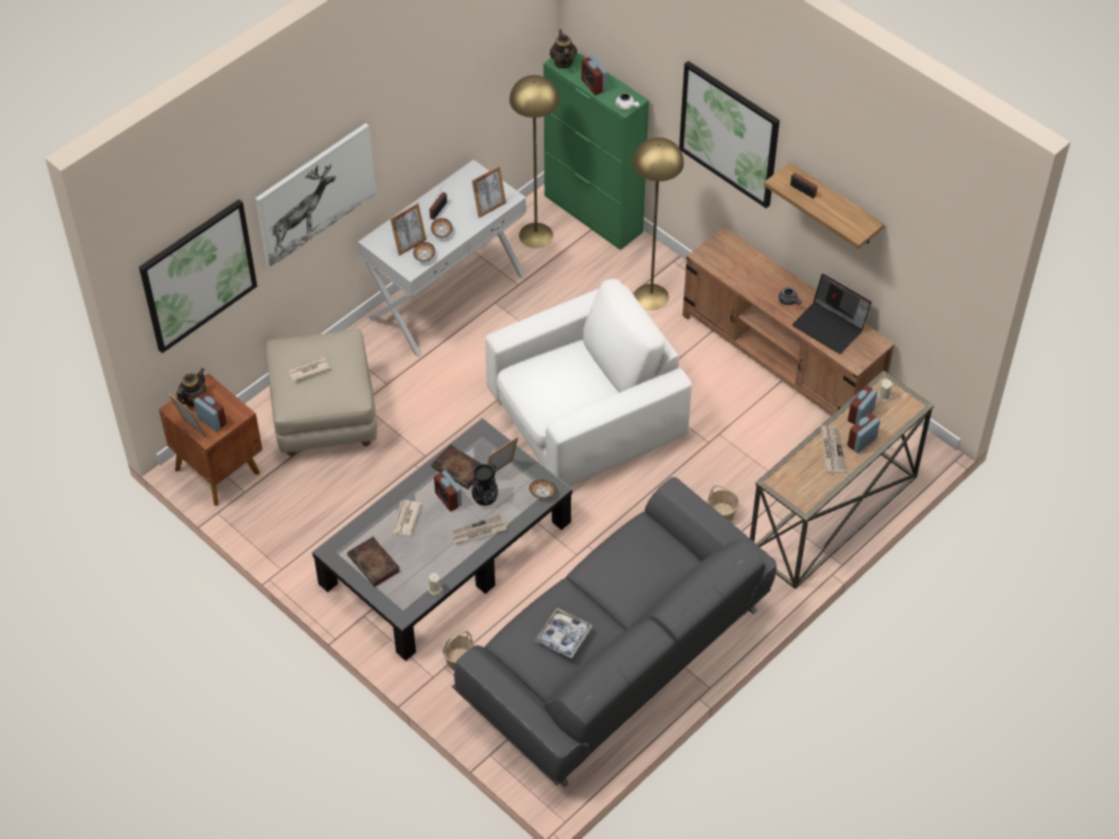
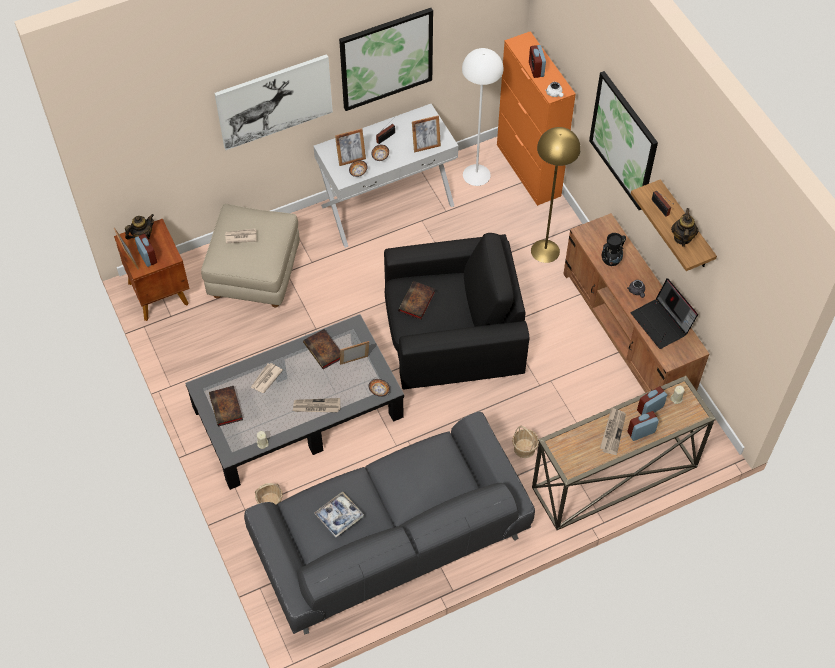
camera: 20 degrees right, 5 degrees up
(198, 275) = (156, 142): picture -> picture (386, 58)
(448, 499) = (305, 373): alarm clock -> none
(484, 500) = (332, 382): black vase -> black vase (610, 261)
(536, 235) = (476, 175): yellow floor lamp -> white floor lamp
(545, 385) = (417, 302): none -> book
(563, 62) = (520, 44): teapot -> teapot (682, 238)
(585, 414) = (452, 332): white armchair -> black armchair
(593, 214) = (528, 170): green cabinet -> orange cabinet

